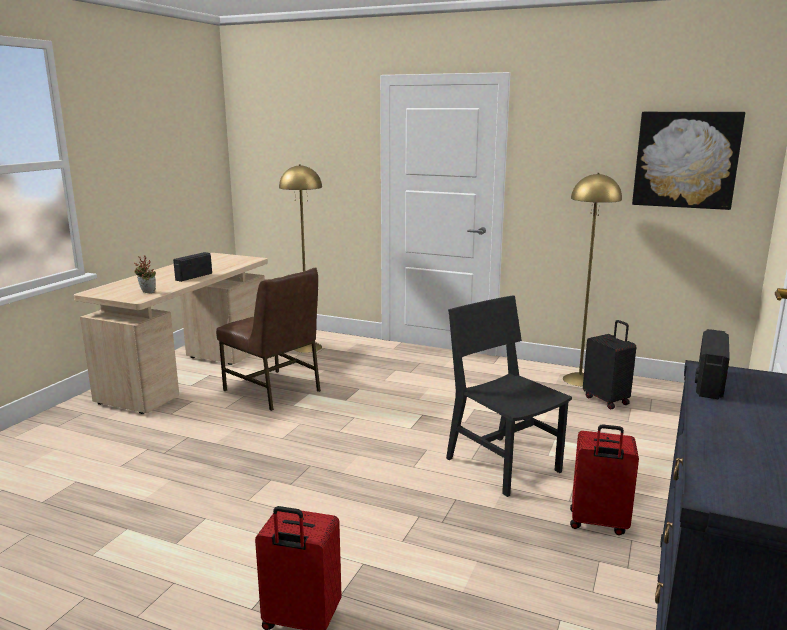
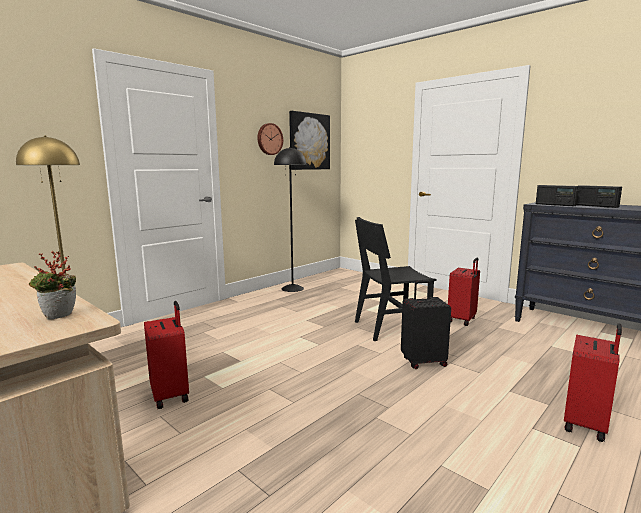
camera: 70 degrees left, 5 degrees down
(193, 277) = (27, 292): radio -> radio (596, 206)
(274, 390) = (171, 395): brown chair -> red suitcase
(580, 379) = (292, 288): yellow floor lamp -> black floor lamp
(594, 157) = (269, 139): none -> wall clock
(606, 400) = (326, 289): black suitcase -> black suitcase (423, 362)

